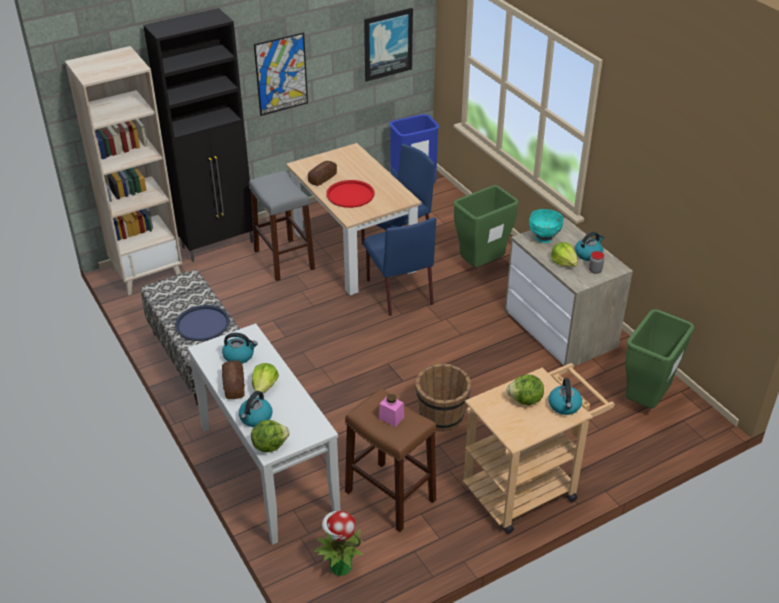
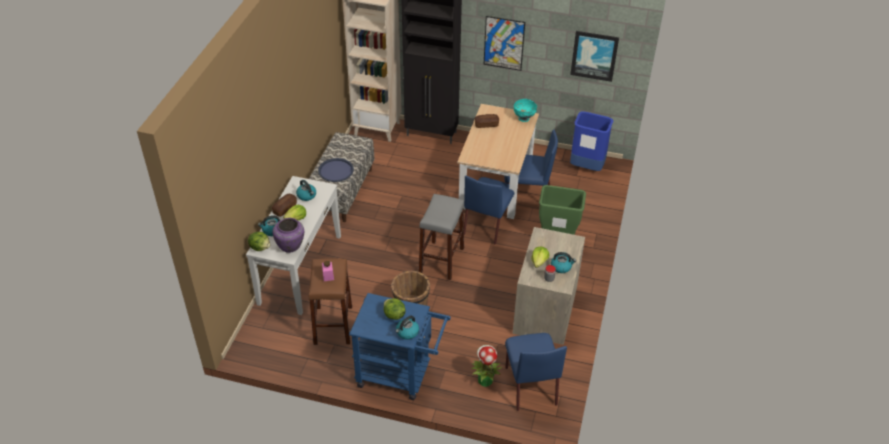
camera: 45 degrees right, 5 degrees up
(284, 259) = (453, 164): grey stool -> grey stool (441, 260)
(304, 418) = (291, 246): none -> purple vase
(340, 566) = (269, 337): potted plant -> potted plant (484, 380)
(350, 195) = (486, 144): red tray -> none
(528, 487) = (400, 374): beige cart -> blue cart
(543, 239) = (550, 240): turquoise bowl -> turquoise bowl (524, 119)
(645, 401) = (530, 385): green trash can -> blue chair

